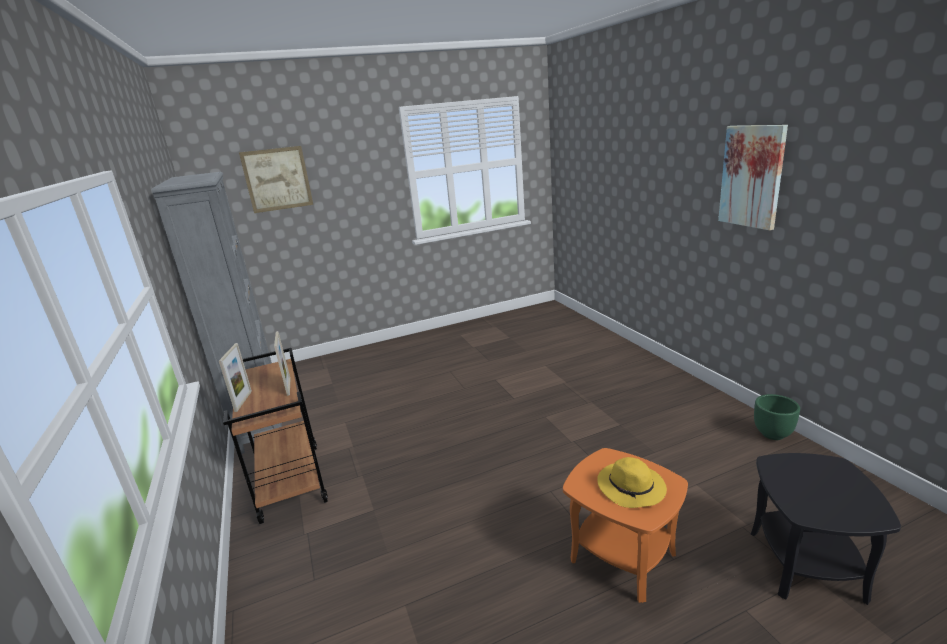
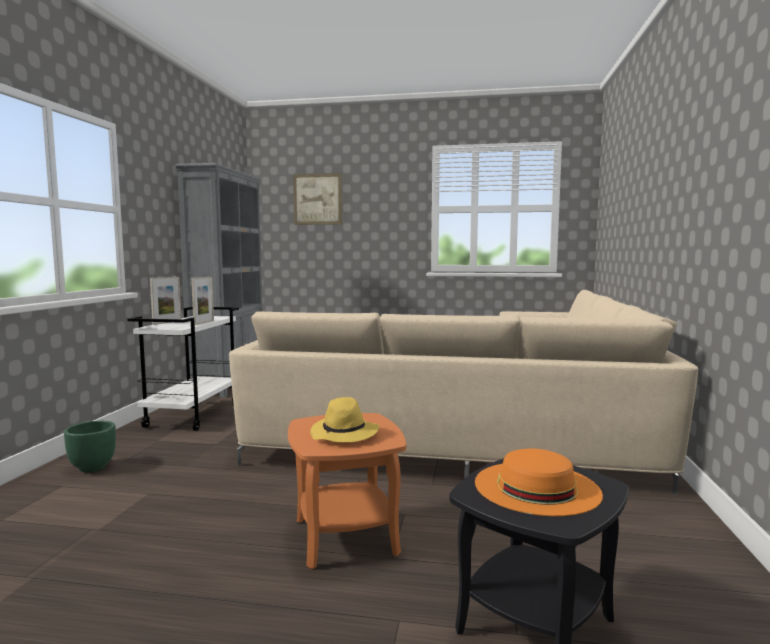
camera: 30 degrees right, 15 degrees down
(290, 481) = (193, 415): brown cart -> white cart
(571, 388) = (497, 428): none -> beige sofa
(752, 176) = (706, 169): picture -> none
(773, 434) = (691, 523): green planter -> green planter (93, 467)
(818, 488) = (536, 487): none -> orange hat

